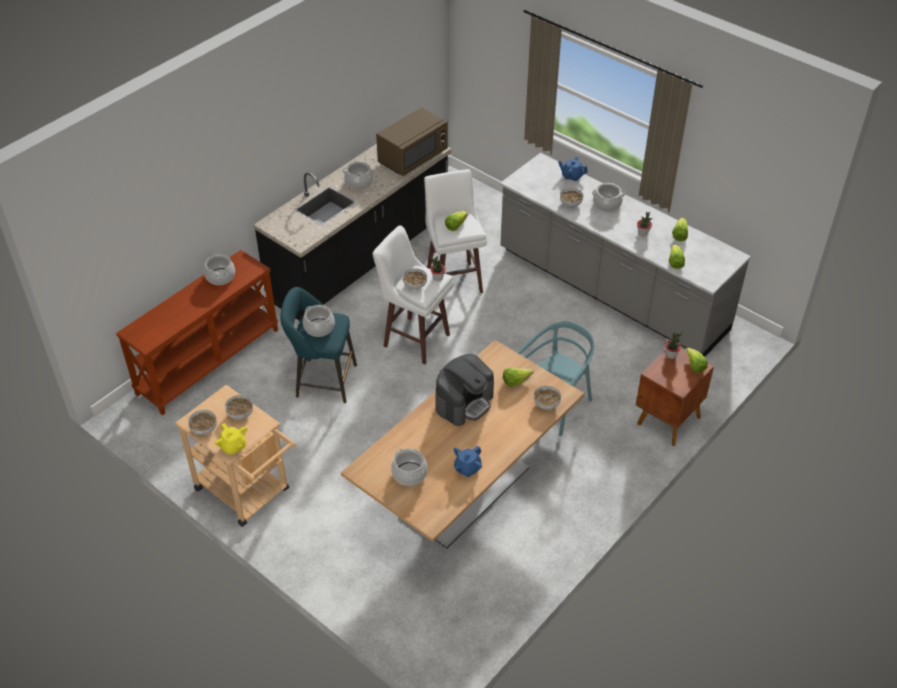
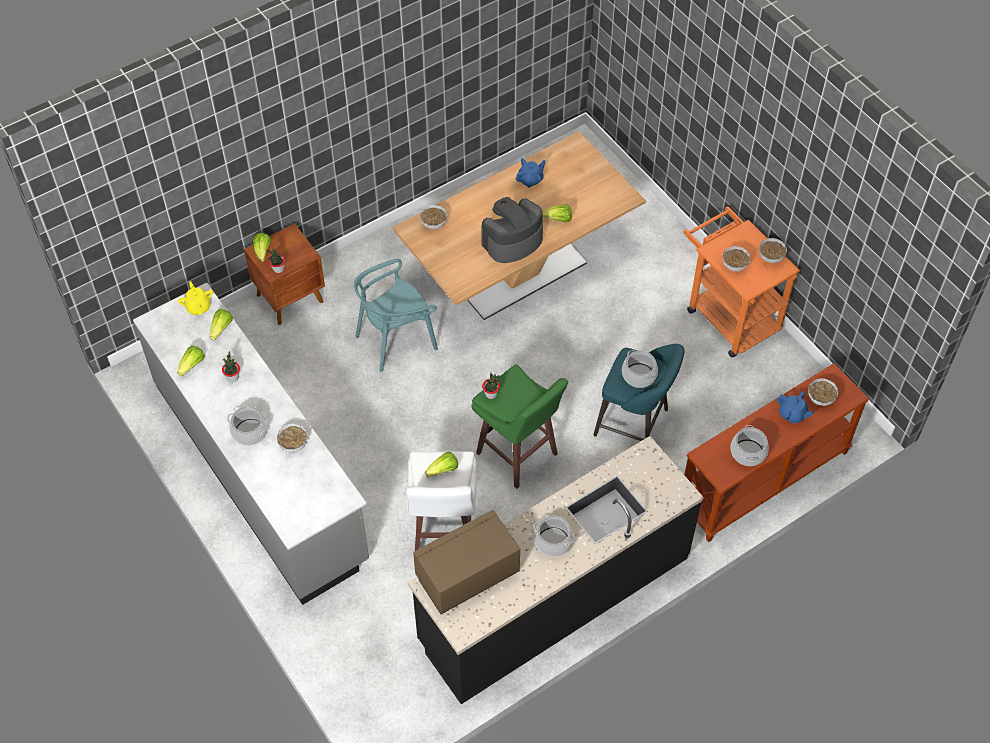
camera: 165 degrees left, 10 degrees up
(233, 447) = (743, 232): yellow teapot -> yellow teapot (198, 306)
(248, 493) = (727, 314): beige cart -> orange cart
(409, 474) = (584, 186): cooking pot -> none
(414, 285) = (520, 390): bowl -> bowl (821, 397)
(415, 339) = (518, 455): white stool -> green stool
(515, 381) = (454, 252): lettuce -> lettuce (558, 220)
(572, 176) = (268, 491): blue teapot -> blue teapot (792, 414)

